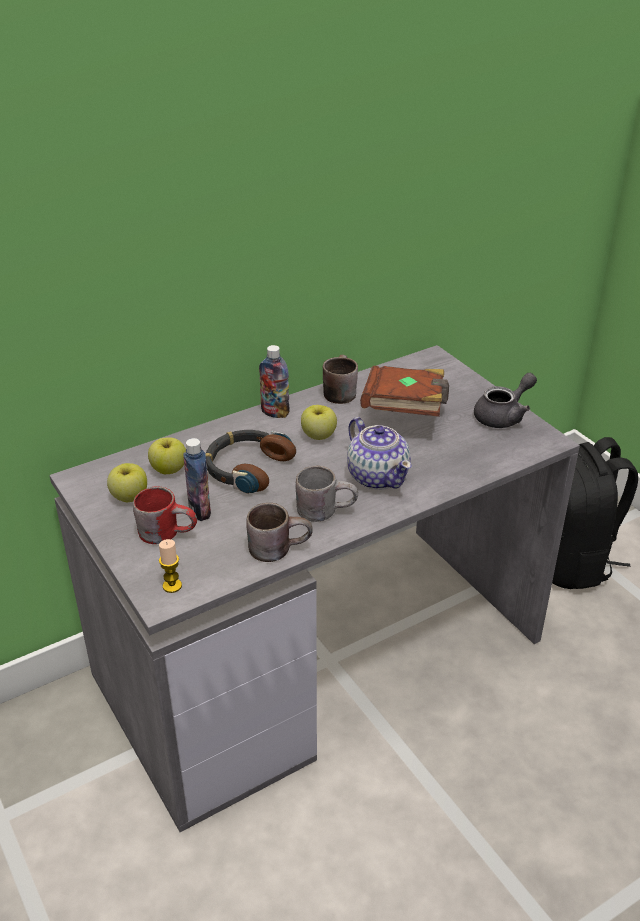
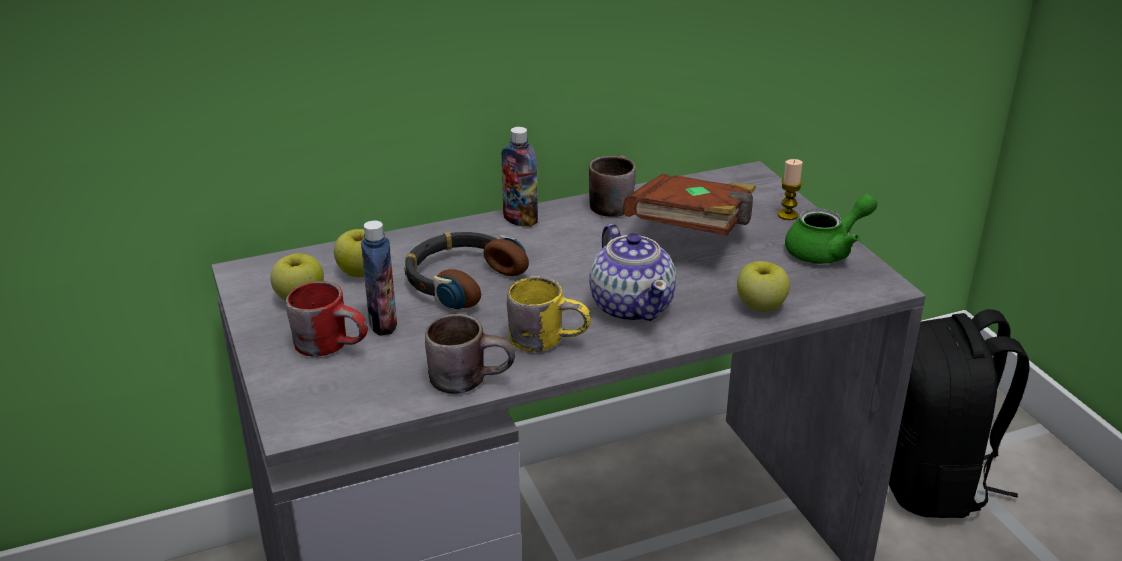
camera: 10 degrees right, 5 degrees down
(172, 586) = (315, 408): candle -> candle (787, 215)
(318, 436) = (568, 251): apple -> apple (760, 306)
(325, 509) = (548, 338): grey mug -> yellow mug
(503, 416) = (827, 250): grey teapot -> green teapot

